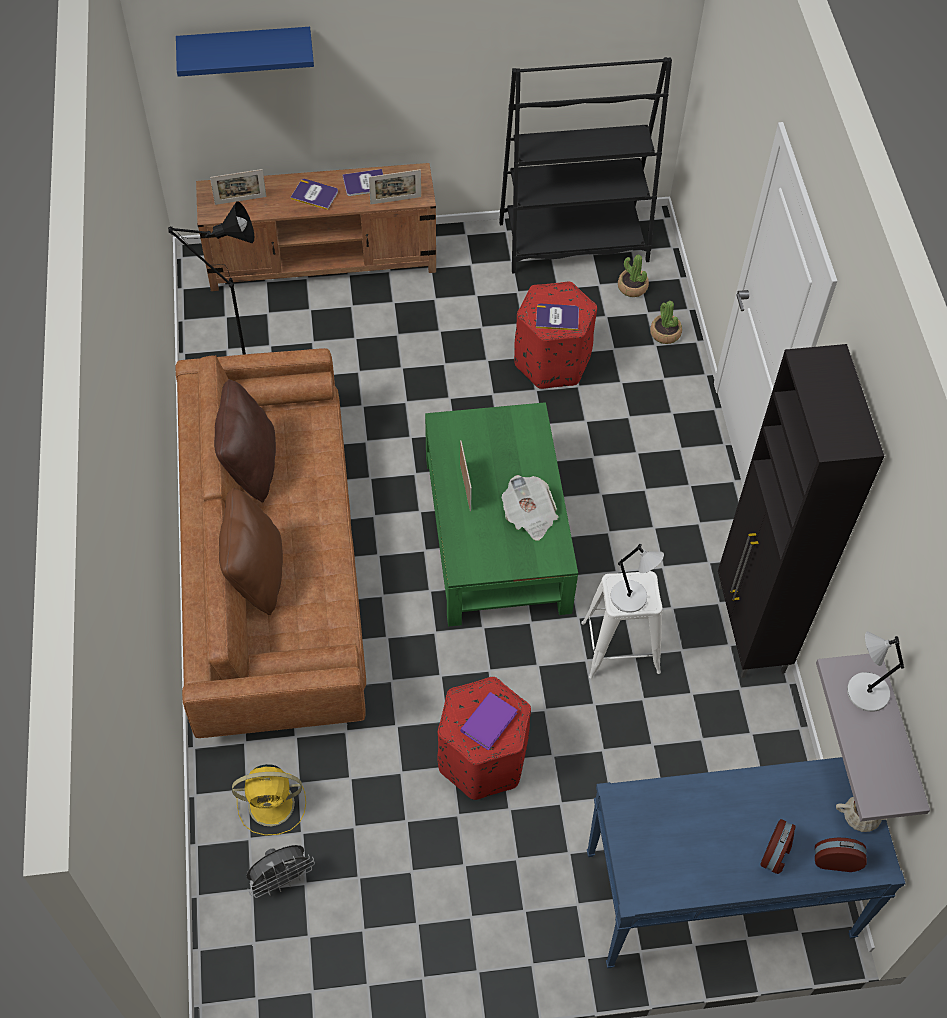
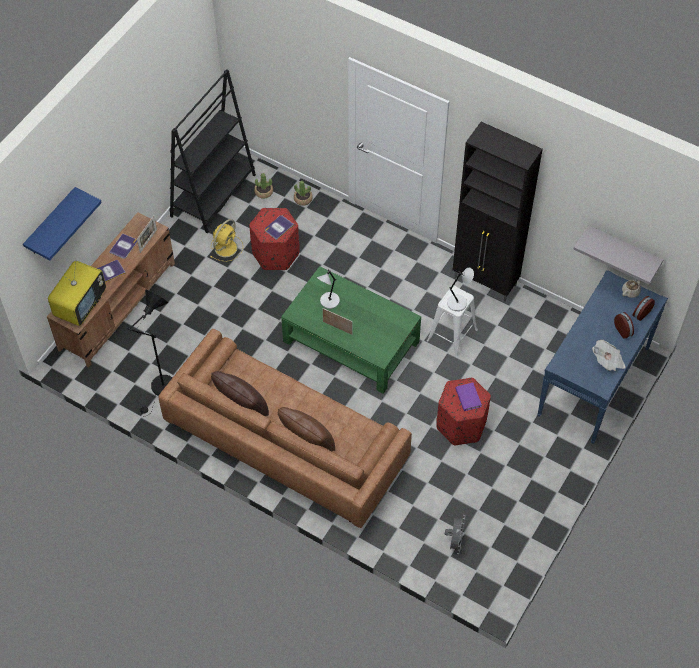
camera: 50 degrees left, 0 degrees up
(240, 200) = (80, 305): picture frame -> television
(273, 804) = (414, 521): yellow fan -> yellow fan (226, 247)
(529, 516) = (375, 314): newspaper -> newspaper (607, 361)
(865, 692) = (600, 242): grey table lamp -> grey table lamp (329, 301)

